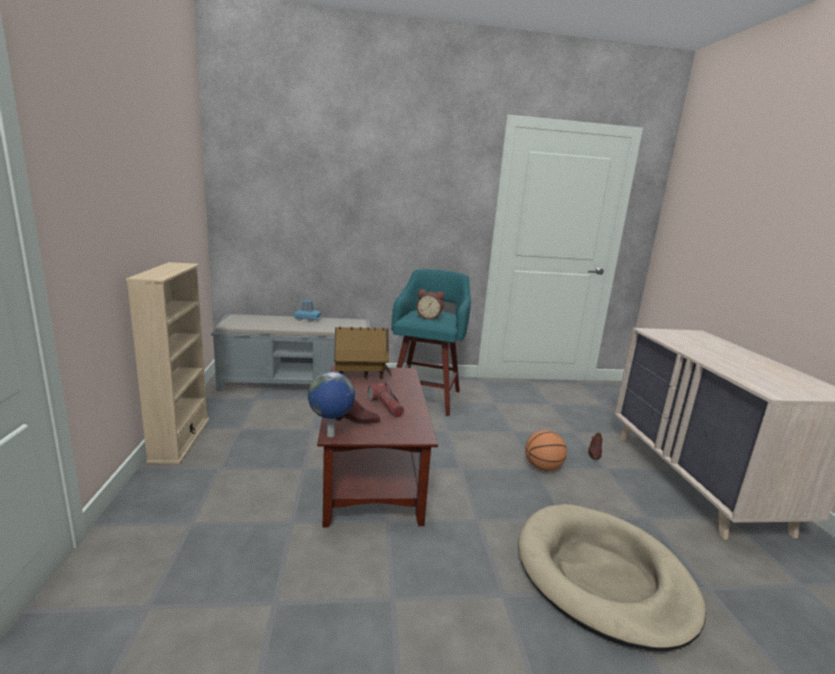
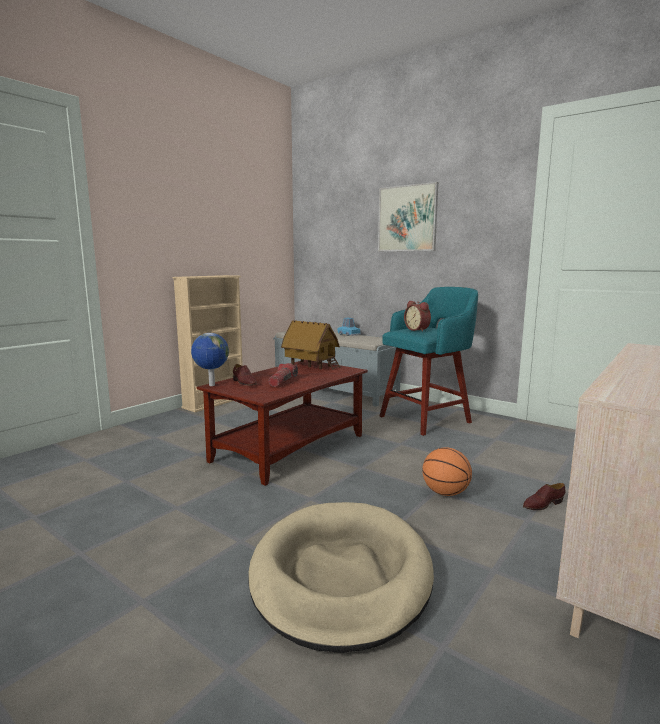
camera: 45 degrees right, 5 degrees down
(374, 195) = (407, 218): none -> picture

